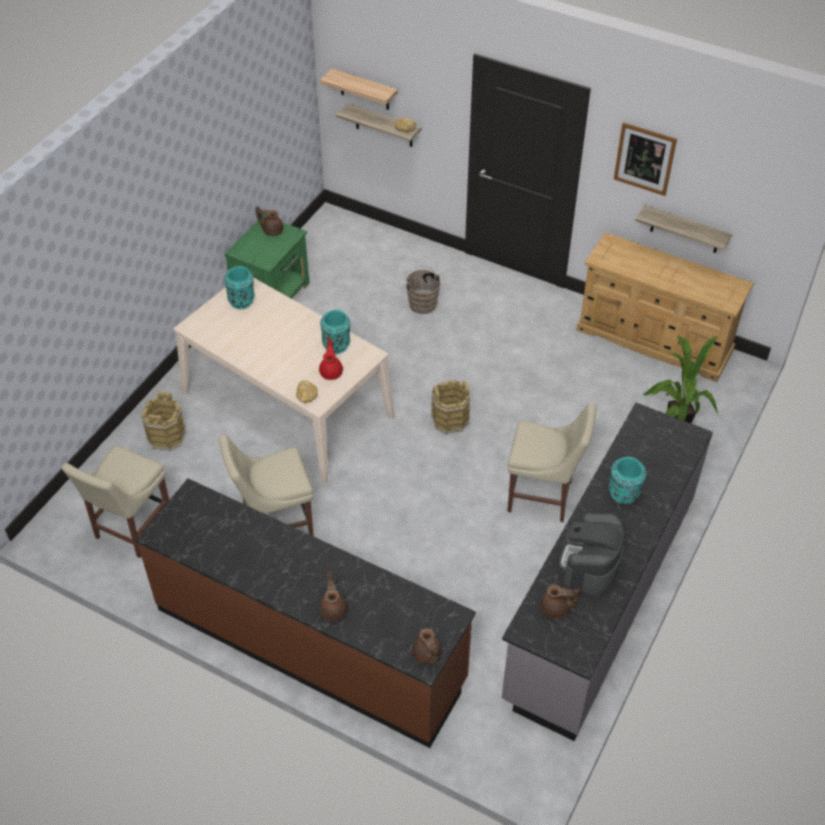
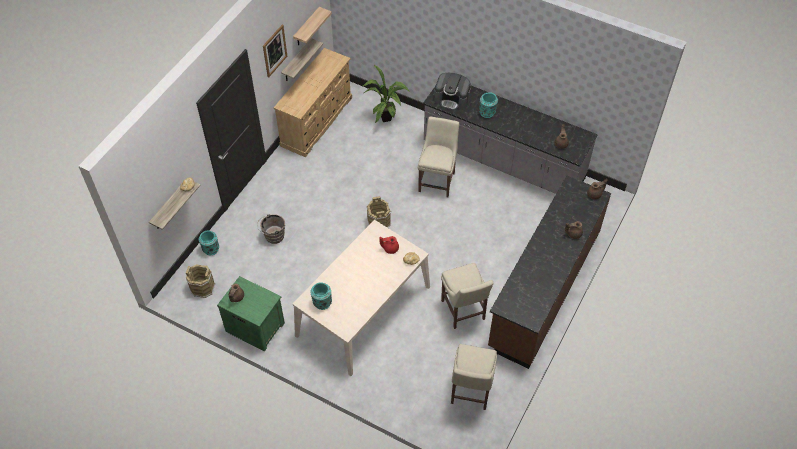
camera: 90 degrees left, 5 degrees up
(131, 529) = (470, 392): beige chair -> beige chair turned 75 degrees clockwise
(167, 437) = (391, 380): brown bucket -> brown bucket (203, 287)
(336, 345) = (366, 246): turquoise vase -> turquoise vase (211, 249)
(364, 90) = (154, 200): shelf -> shelf (306, 27)
(590, 565) = (533, 129): coffee machine -> coffee machine (452, 99)

